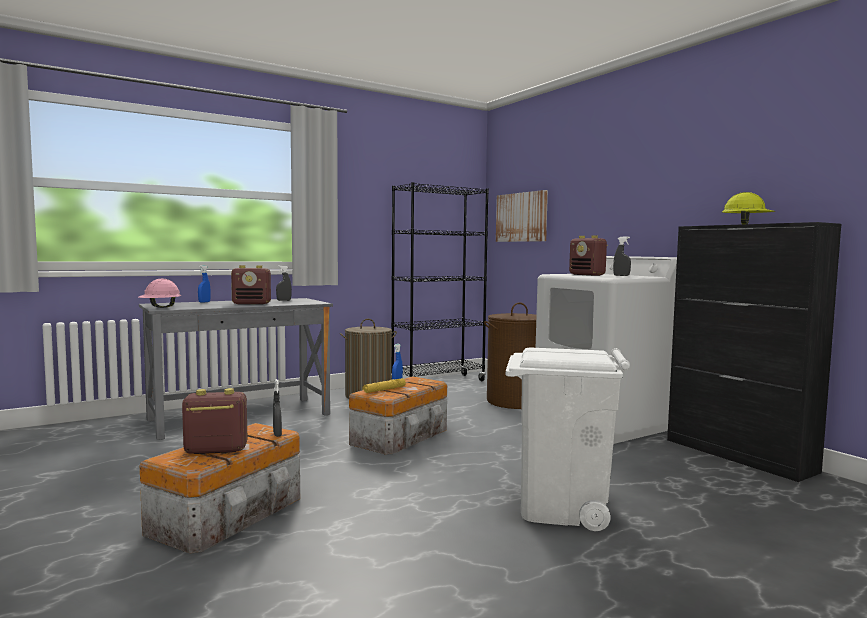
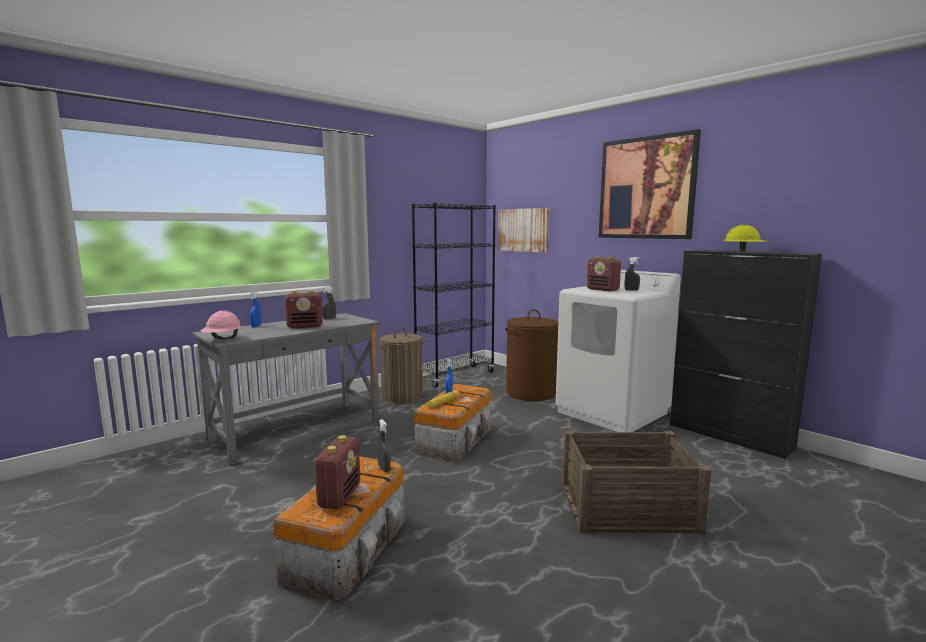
camera: 10 degrees left, 5 degrees up
(215, 450) = (339, 496): radio -> radio turned 120 degrees clockwise
(561, 508) = (628, 506): white trash can -> crate
(647, 160) = (646, 188): none -> picture

